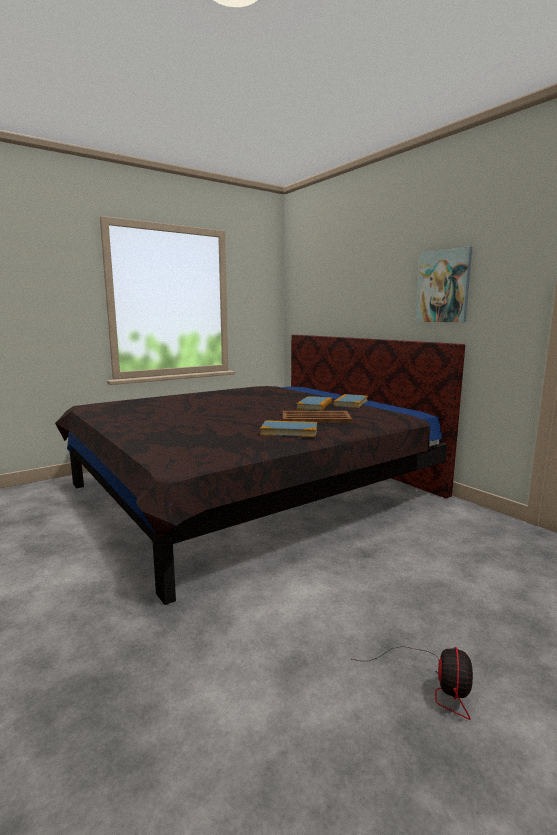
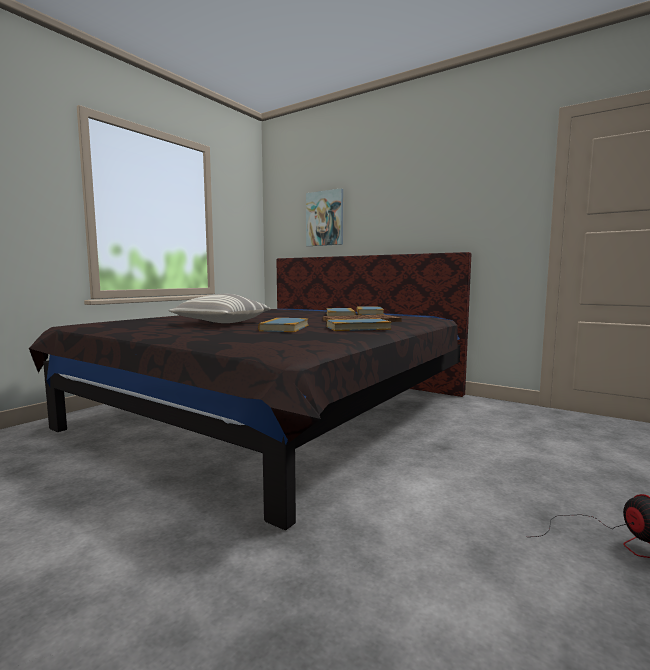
camera: 20 degrees left, 5 degrees down
(188, 414) = (221, 323): none -> pillow
(226, 426) = (284, 328): none -> book
(443, 286) = (445, 202): picture -> picture (325, 218)

